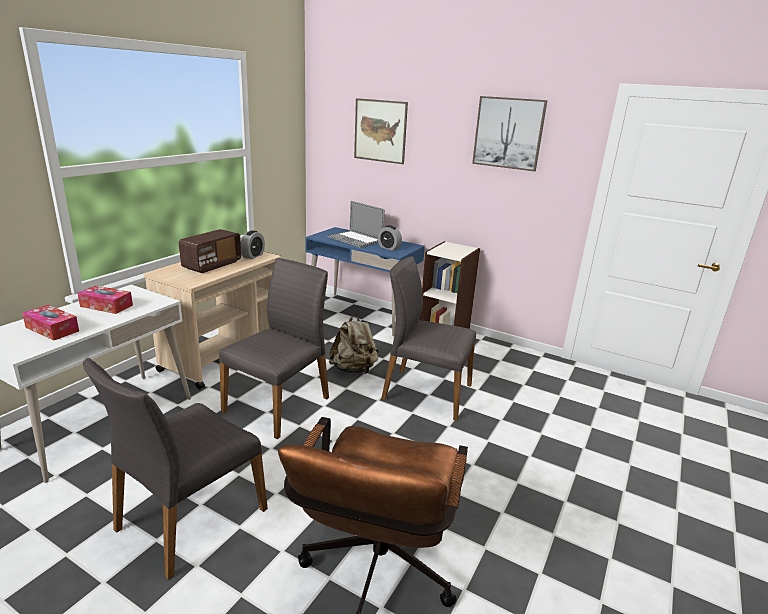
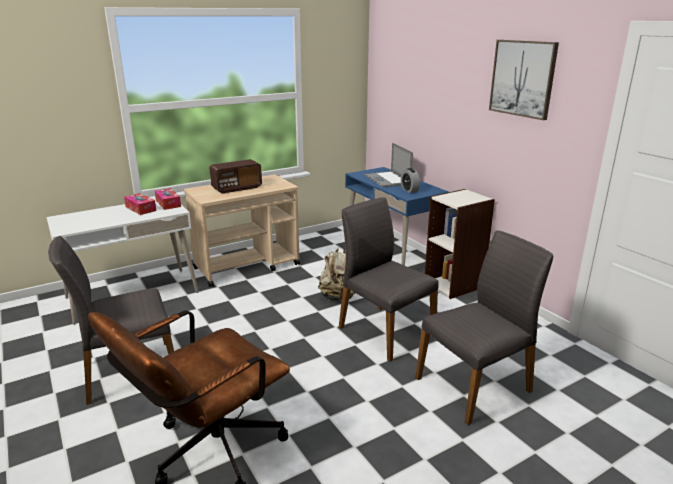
camera: 30 degrees right, 0 degrees up
(52, 329) = (94, 219): tissue box -> tissue box (168, 203)
(253, 256) = (275, 184): alarm clock -> none
(279, 404) = (254, 311): grey chair -> grey chair (475, 385)
(380, 131) = (419, 76): picture -> none

